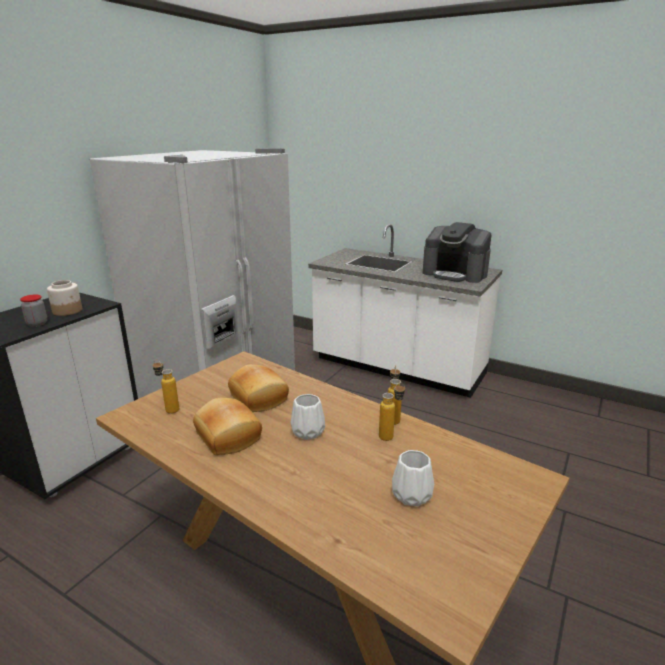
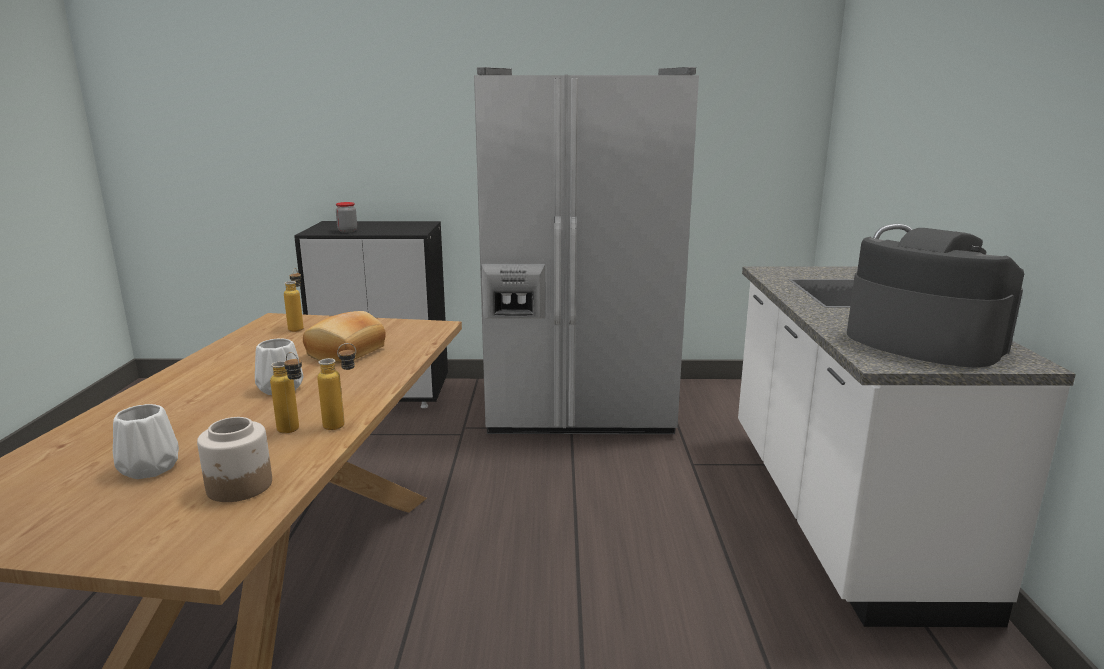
camera: 60 degrees right, 5 degrees down
(68, 311) = (386, 230): jar -> jar (240, 486)
(227, 437) = (252, 359): bread -> none
(455, 274) = (922, 342): coffee machine -> coffee machine turned 135 degrees clockwise

